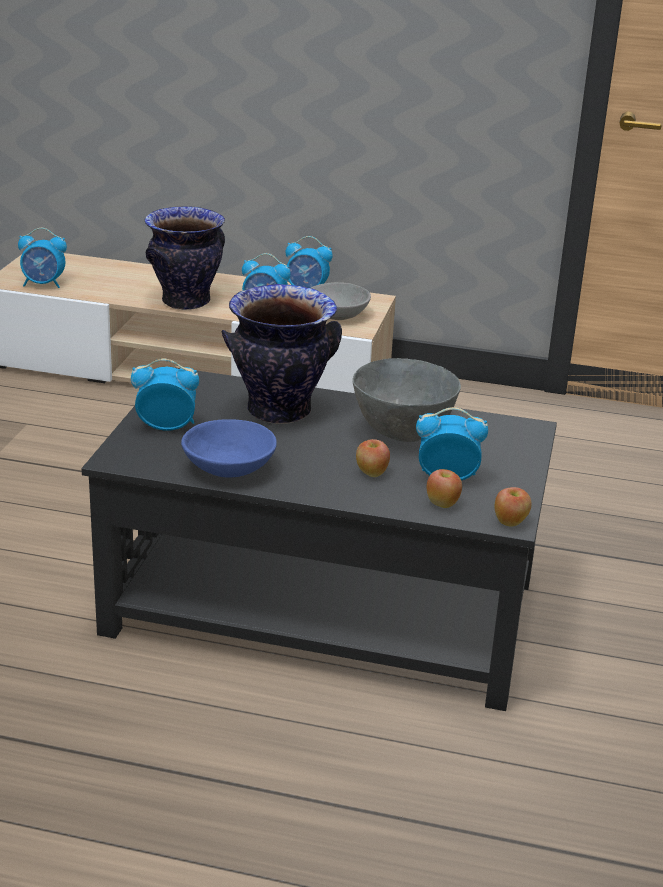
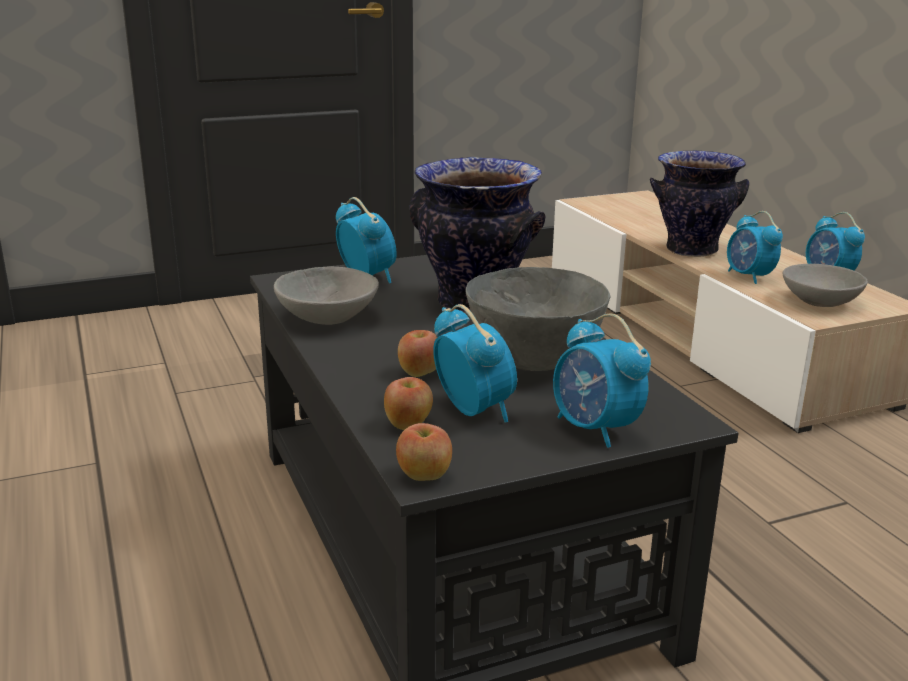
camera: 55 degrees right, 5 degrees down
(43, 284) = (605, 210): alarm clock -> alarm clock (595, 429)
(229, 468) = (328, 317): blue bowl -> grey bowl

